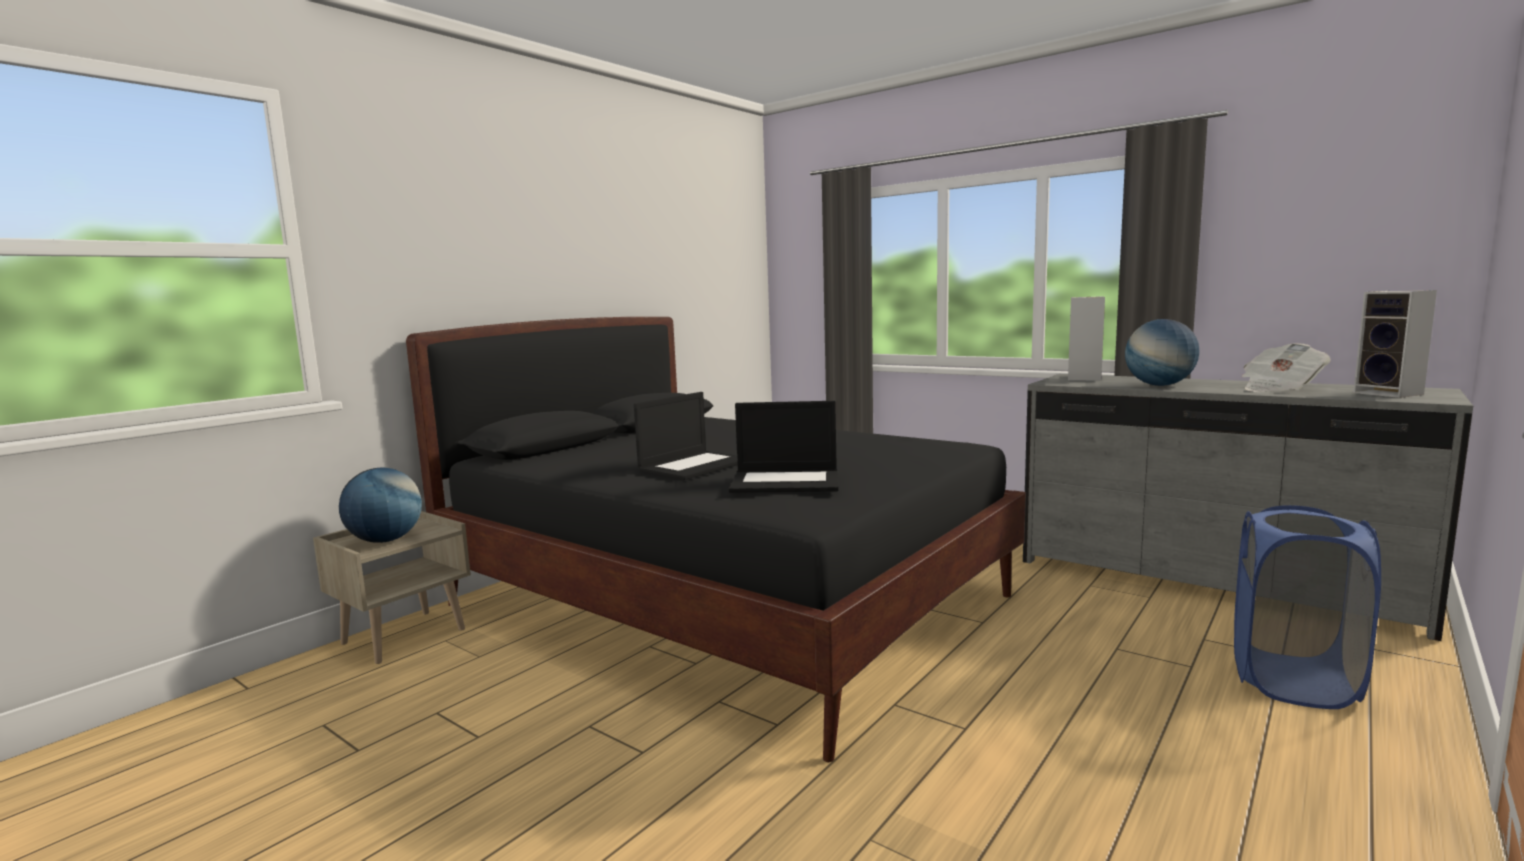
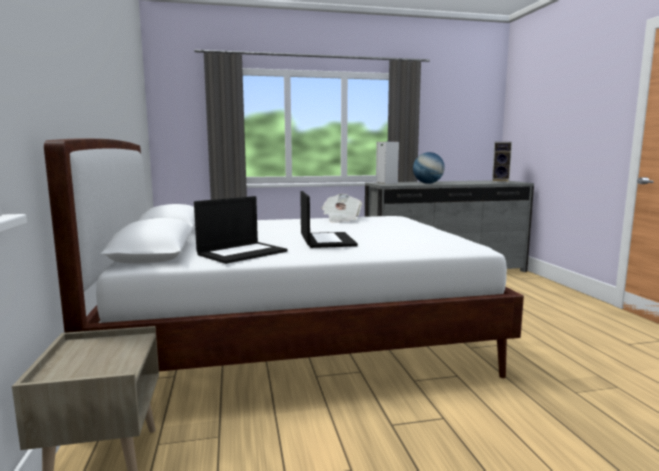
camera: 50 degrees left, 0 degrees up
(385, 540) = (104, 361): globe -> none
(726, 599) = (295, 339): black bed -> white bed
(786, 481) = (411, 237): laptop -> laptop (242, 252)
(1279, 389) = (467, 182): newspaper -> newspaper (341, 219)
(1293, 681) = (529, 293): blue laundry basket -> none

